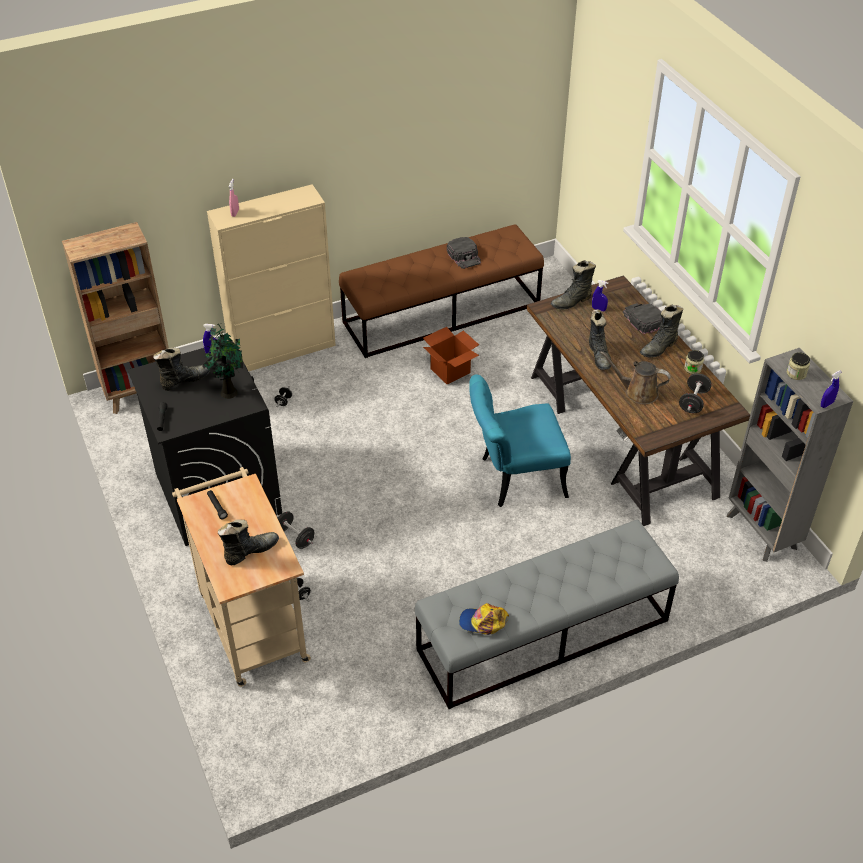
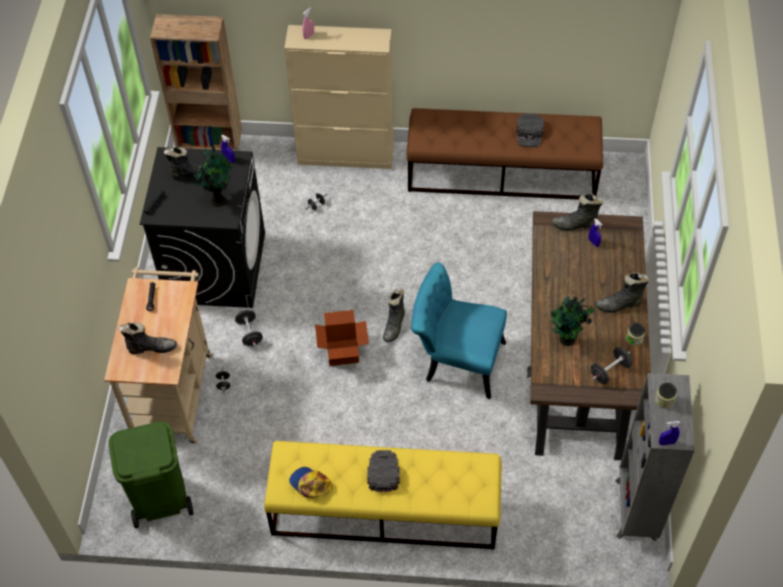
camera: 30 degrees right, 10 degrees up
(307, 730) = (160, 499): none -> green trash can
(450, 371) = (471, 234): cardboard box -> cardboard box (342, 352)
(542, 635) = (384, 510): grey bench -> yellow bench
(599, 356) = (559, 290): black boot -> black boot (394, 326)
(637, 392) = (567, 340): brown watering can -> potted plant
(642, 319) = (626, 269): black cap -> black cap (383, 472)

